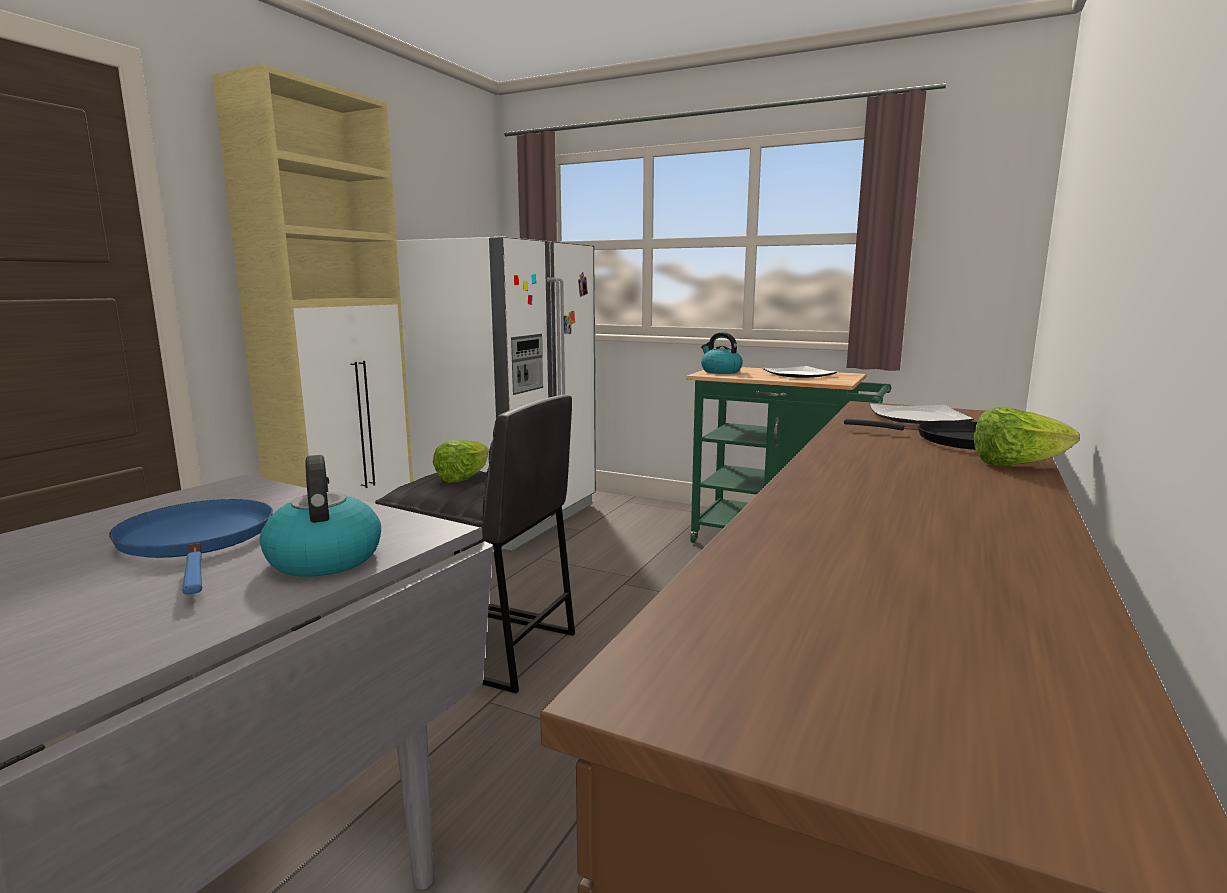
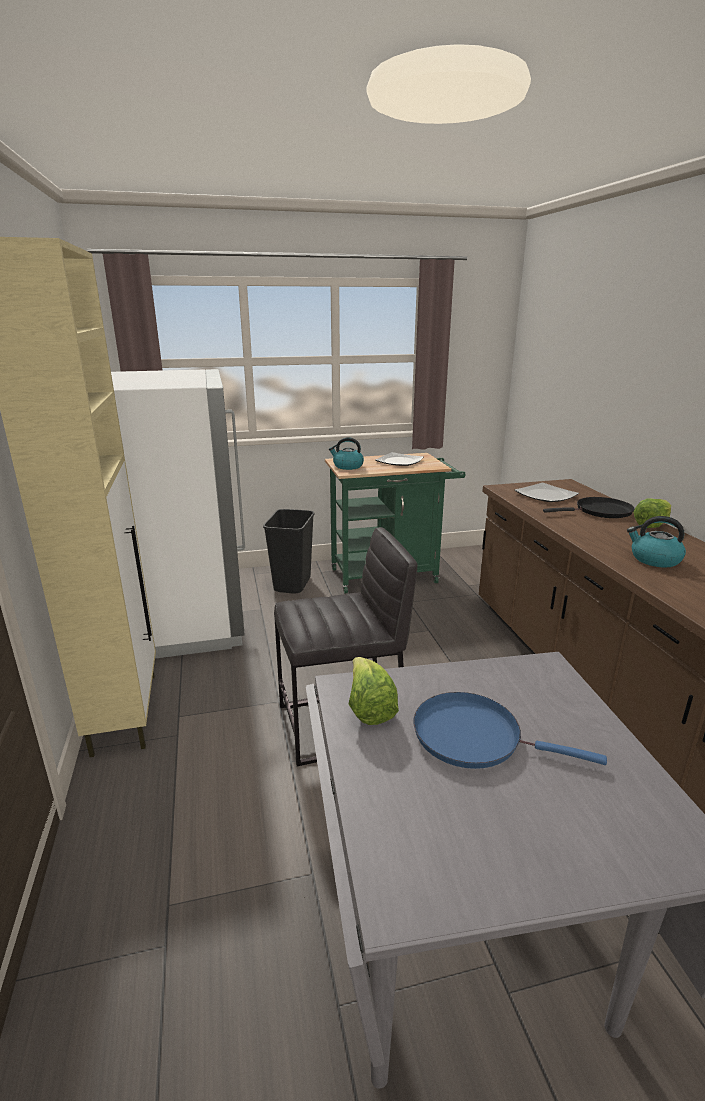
camera: 40 degrees left, 10 degrees up
(324, 558) = (563, 709): kettle -> kettle (654, 559)
(463, 478) = (327, 610): lettuce -> lettuce (369, 708)
(648, 520) = (293, 585): none -> black trash can

